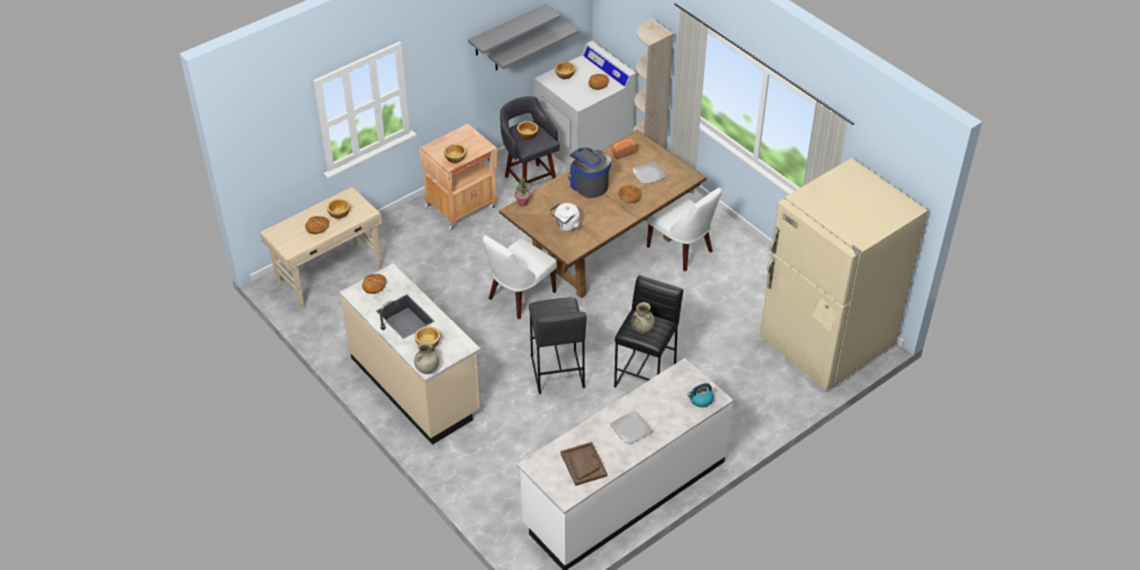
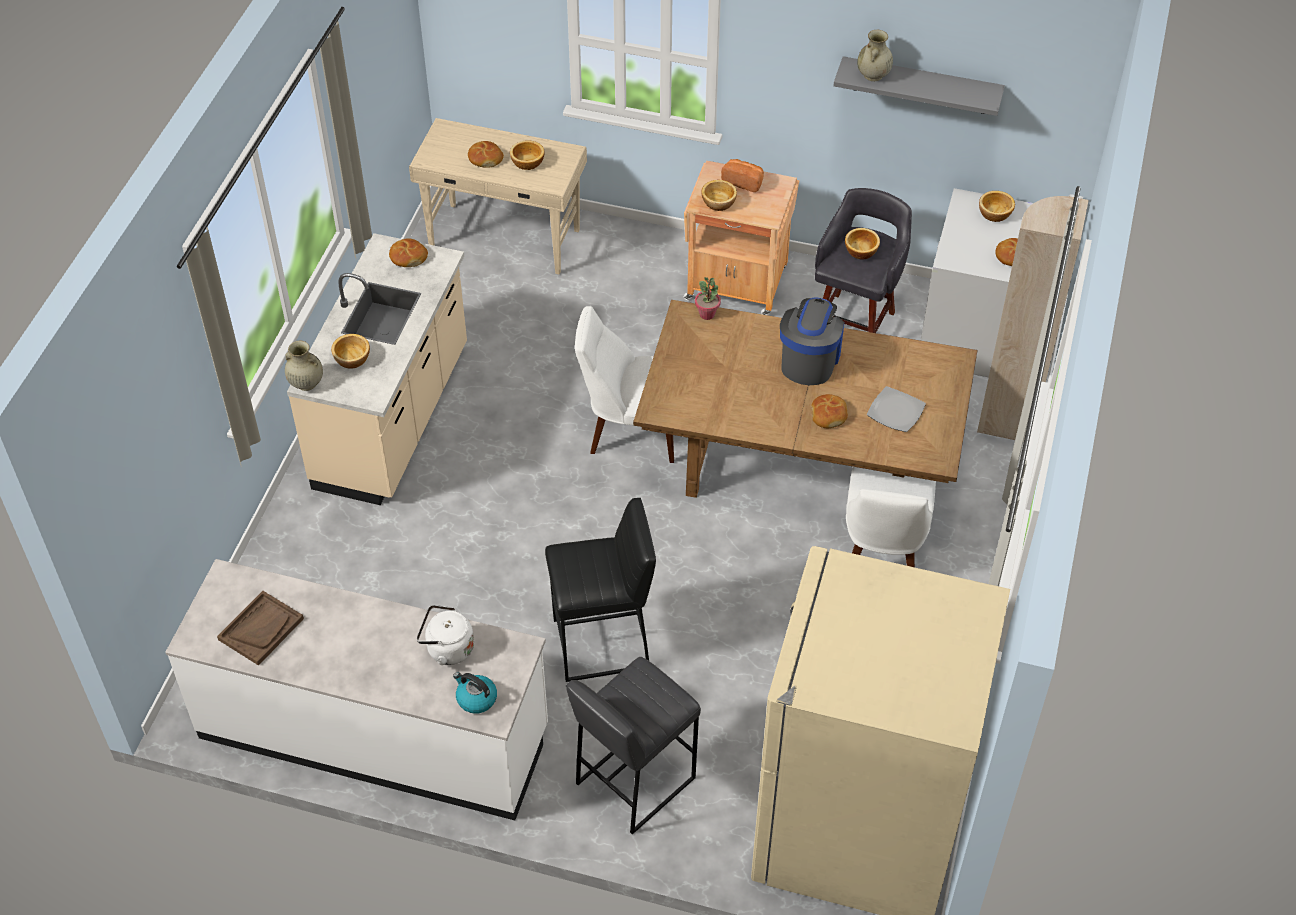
camera: 55 degrees right, 5 degrees up
(526, 46) = (953, 131): grey shelf -> none
(557, 373) = (529, 545): grey stool -> grey stool (634, 781)
(565, 226) = (704, 380): white kettle -> white kettle (447, 649)
(623, 152) = (913, 360): bread -> bread (744, 181)
(631, 428) = (362, 646): plate -> none
(642, 329) = (579, 566): beige vase -> beige vase (873, 75)

